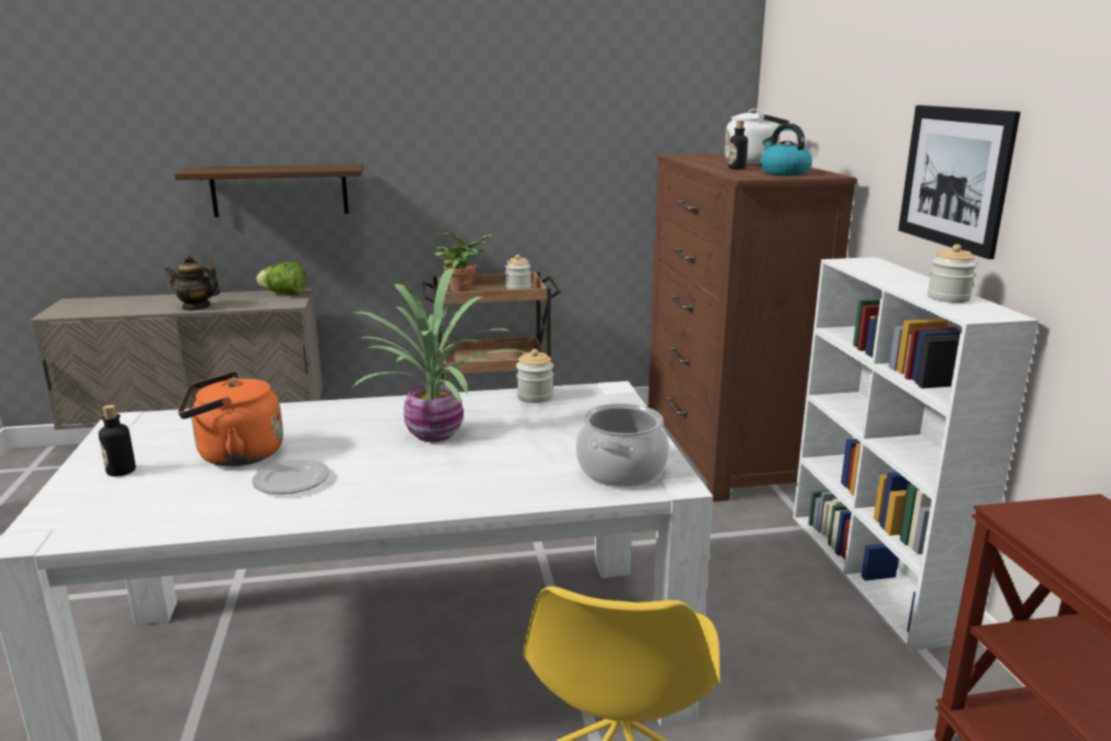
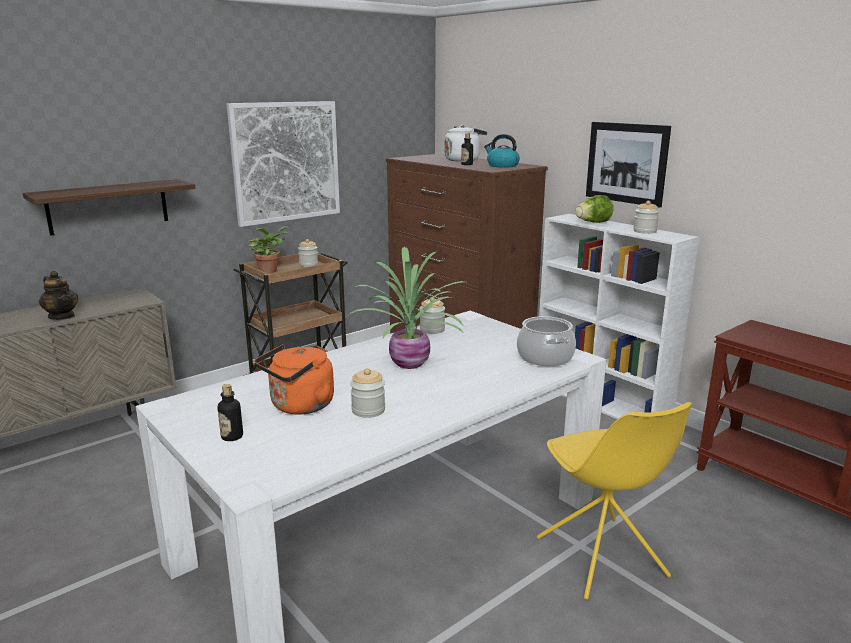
camera: 30 degrees left, 0 degrees up
(196, 307) = (62, 316): teapot -> teapot turned 120 degrees counterclockwise
(284, 294) = (127, 295): lettuce -> lettuce (592, 223)
(292, 481) = (368, 410): plate -> jar
(510, 152) = (286, 162): none -> picture

